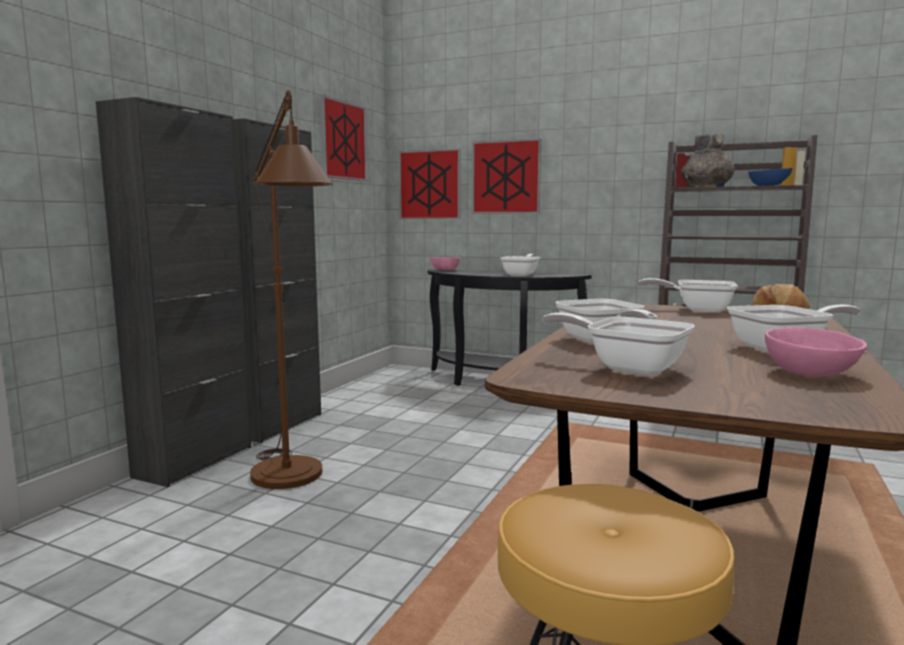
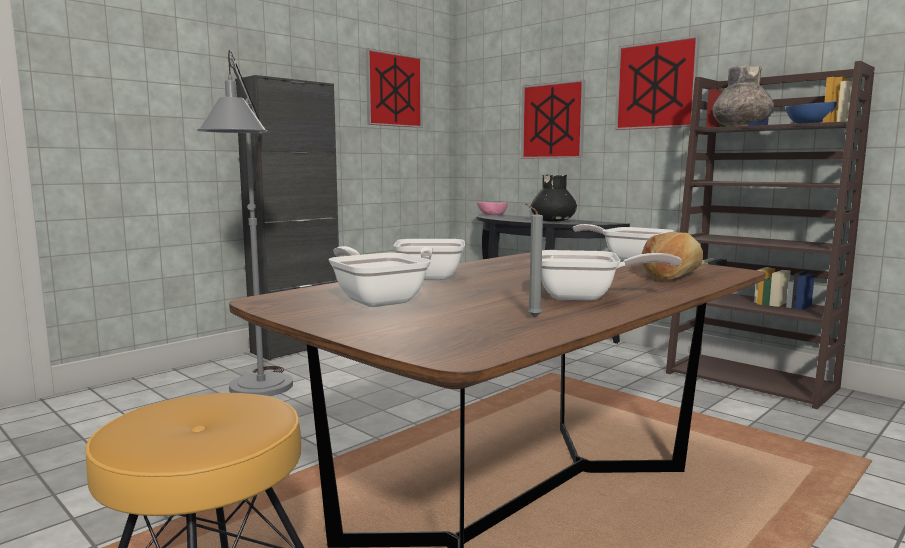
camera: 20 degrees right, 0 degrees up
(194, 461) = (206, 368): black cabinet -> none
(291, 482) = (258, 393): brown floor lamp -> grey floor lamp
(429, 184) = (486, 130): picture -> picture (656, 85)
(522, 274) = (553, 221): frying pan -> black vase
(808, 372) = (532, 317): pink bowl -> grey candle

